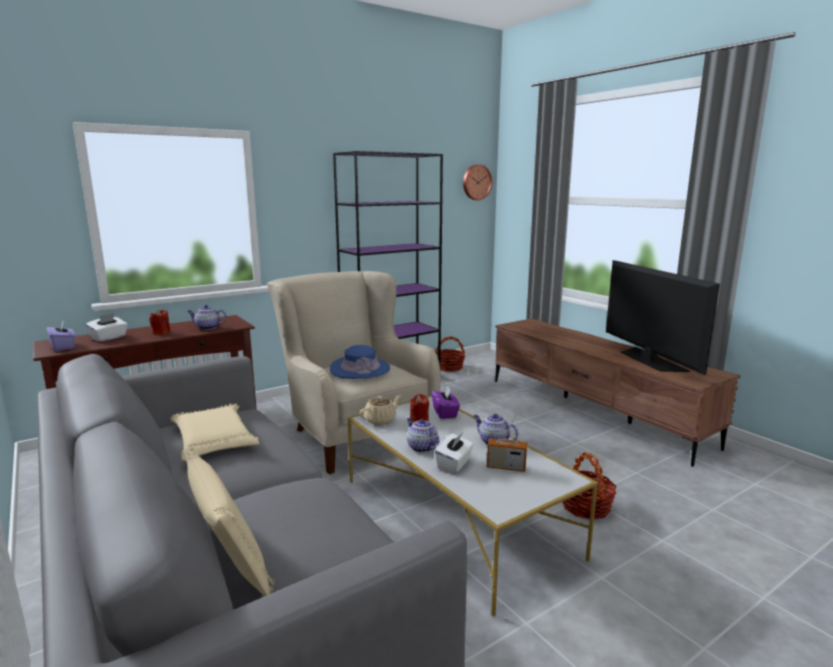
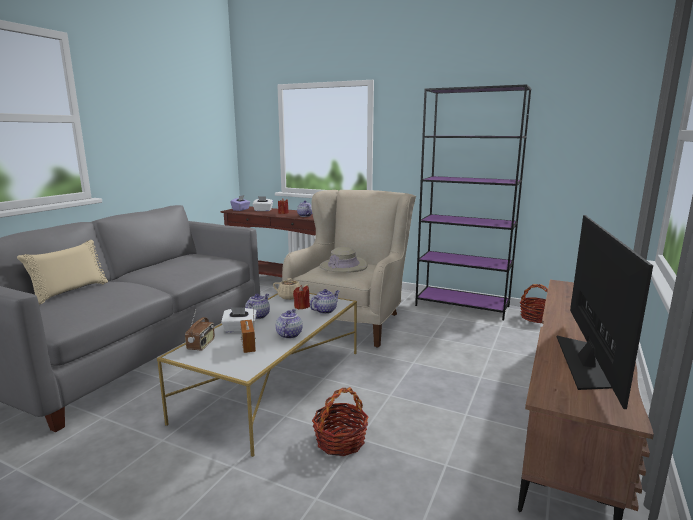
camera: 60 degrees right, 0 degrees up
(213, 438) = (188, 262): beige pillow -> none
(360, 369) = (343, 266): blue hat -> beige hat
(445, 413) = (325, 310): purple tissue box -> teapot
(476, 182) = (625, 115): wall clock -> none
(481, 493) = (201, 345): none -> radio
(650, 360) = (586, 362): television -> television turned 150 degrees clockwise

